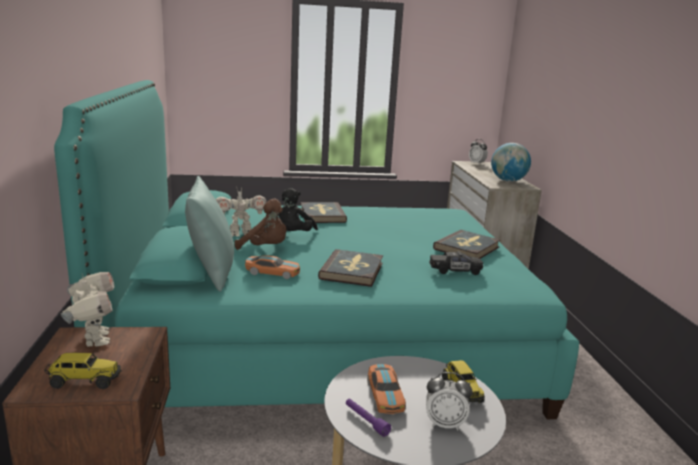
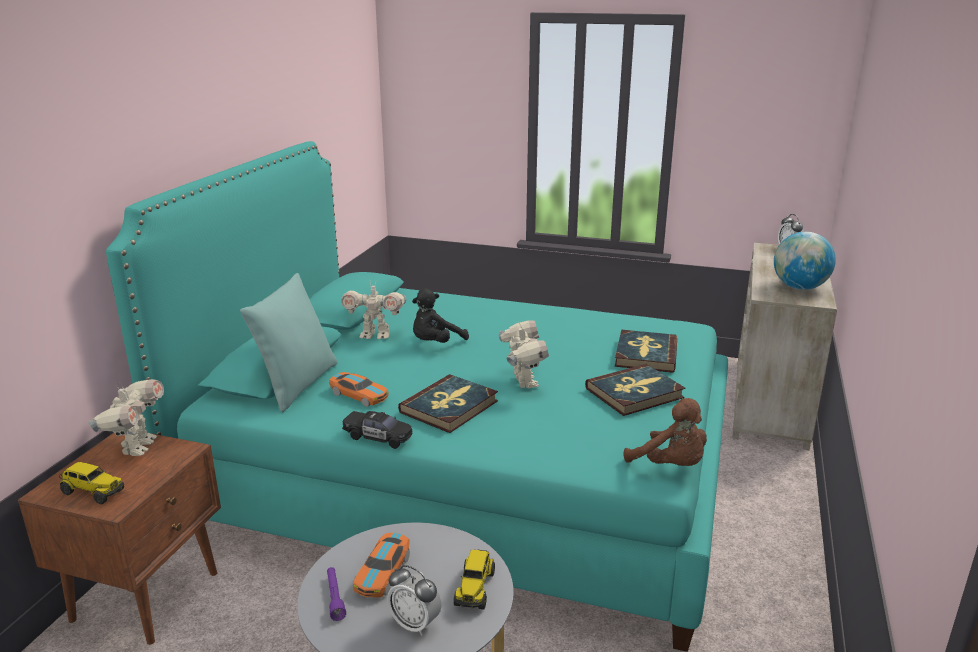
camera: 25 degrees right, 5 degrees up
(265, 248) = (384, 360): brown plush toy -> brown plush toy (670, 465)
(322, 215) = (497, 317): book -> book (645, 354)
(387, 250) = (523, 382): none -> toy robot
(455, 270) = (577, 427): black toy car -> black toy car (378, 437)

